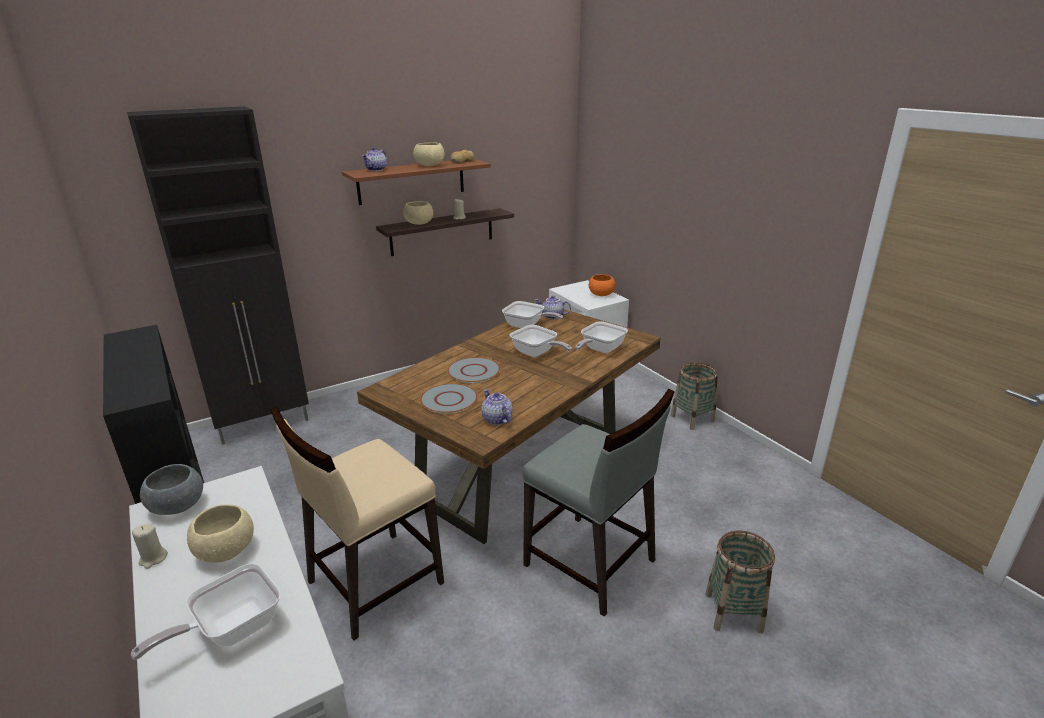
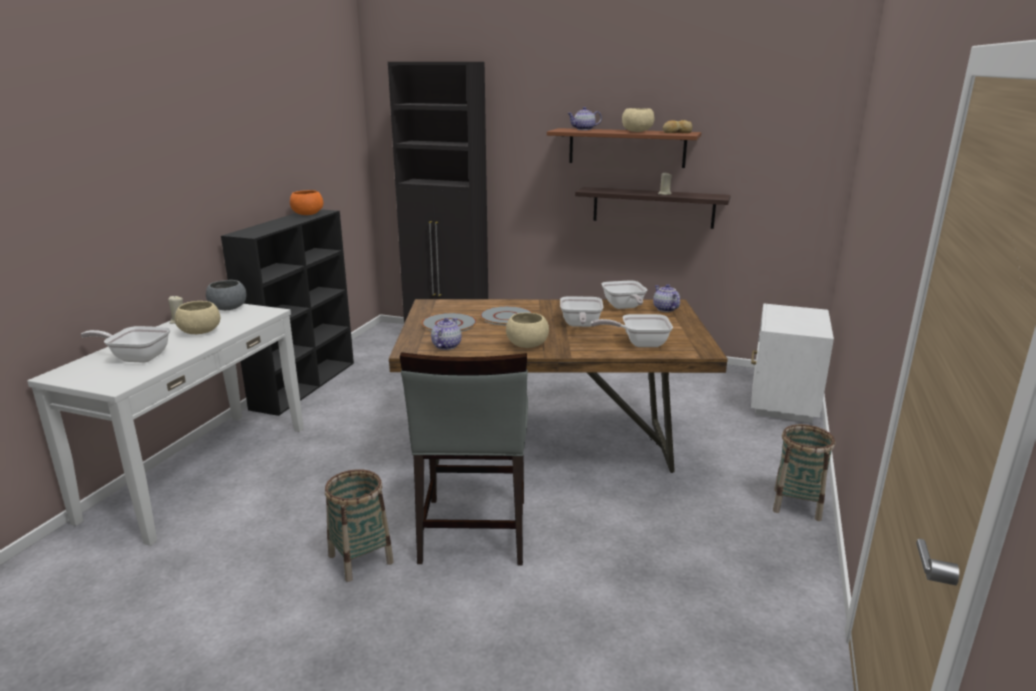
camera: 50 degrees right, 5 degrees down
(373, 582) = (344, 449): beige chair -> none
(419, 223) = (618, 191): beige bowl -> beige bowl (527, 345)
(601, 294) = (810, 324): orange bowl -> orange bowl (307, 214)
(733, 612) = (506, 642): basket -> basket (360, 559)

